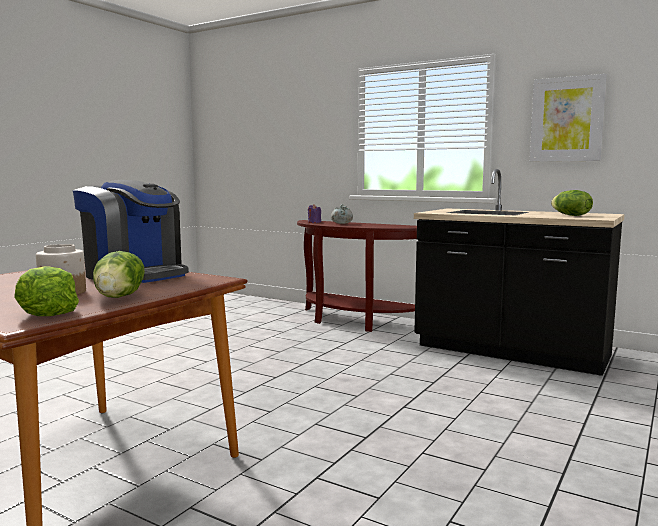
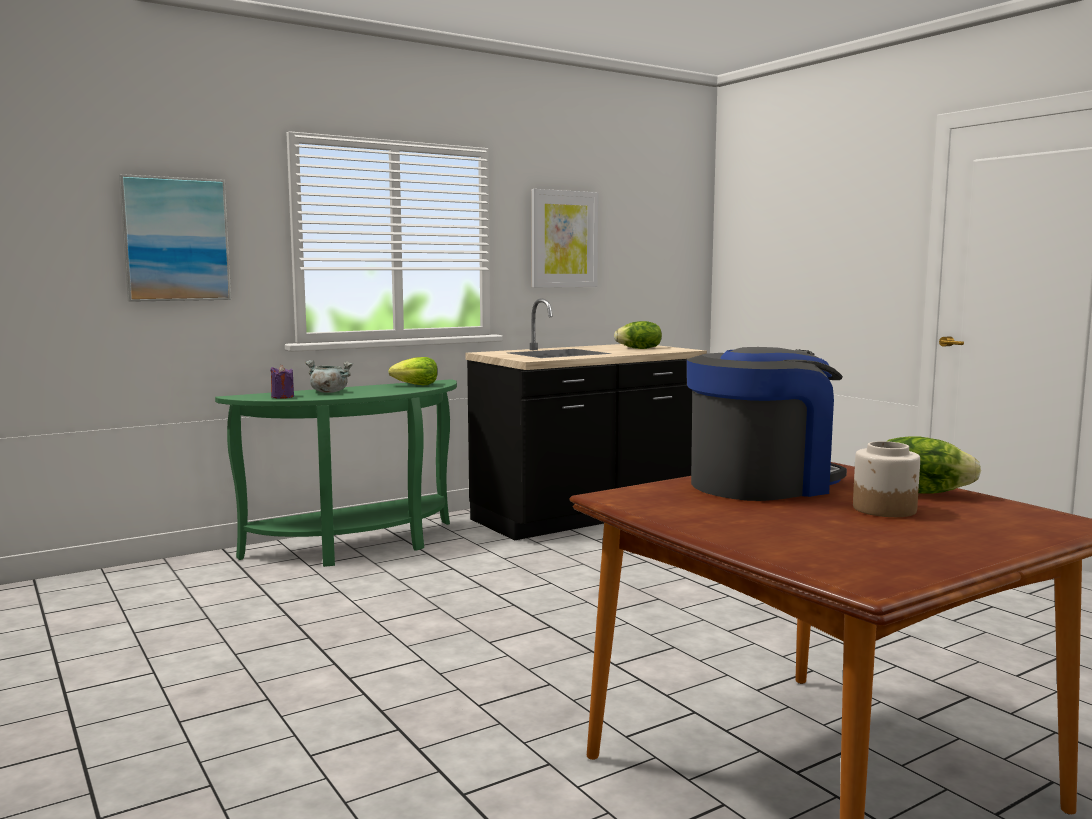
camera: 65 degrees left, 0 degrees up
(47, 312) = (1015, 514): lettuce -> lettuce (416, 385)
(304, 136) = (176, 239): none -> picture
(354, 321) = (359, 547): brown console table -> green console table

